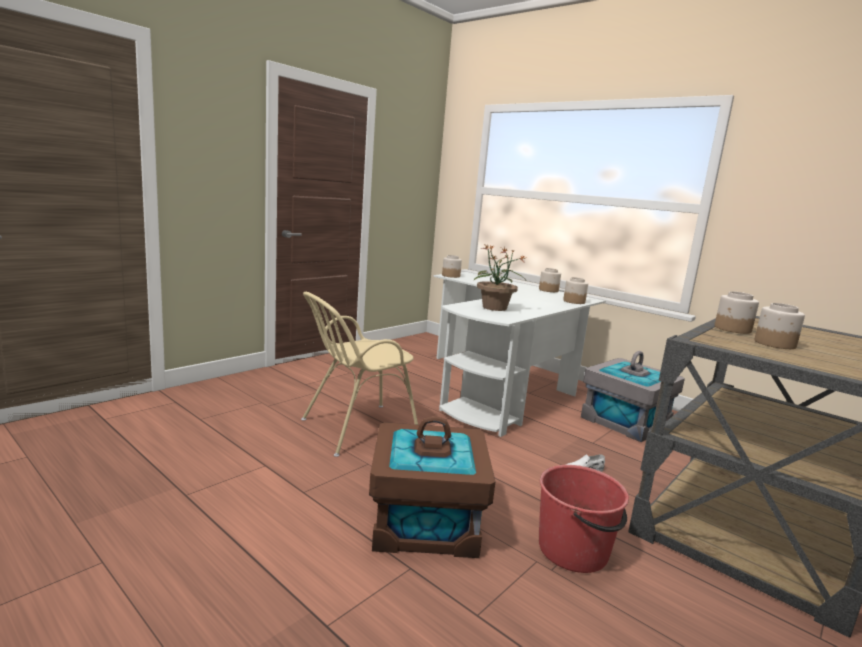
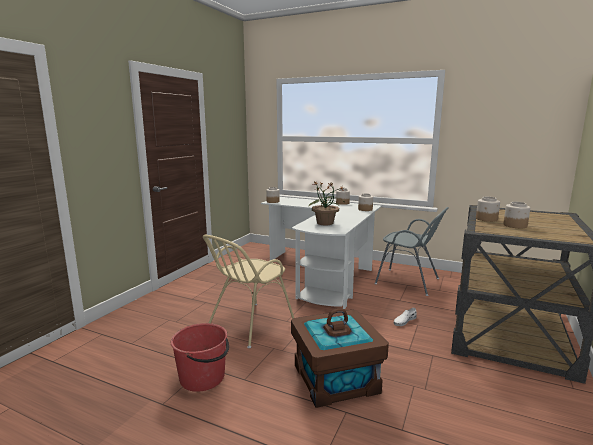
camera: 15 degrees left, 0 degrees up
(574, 550) = (430, 373): red bucket -> red bucket (203, 377)
(626, 421) = (410, 282): grey storage box -> grey chair

